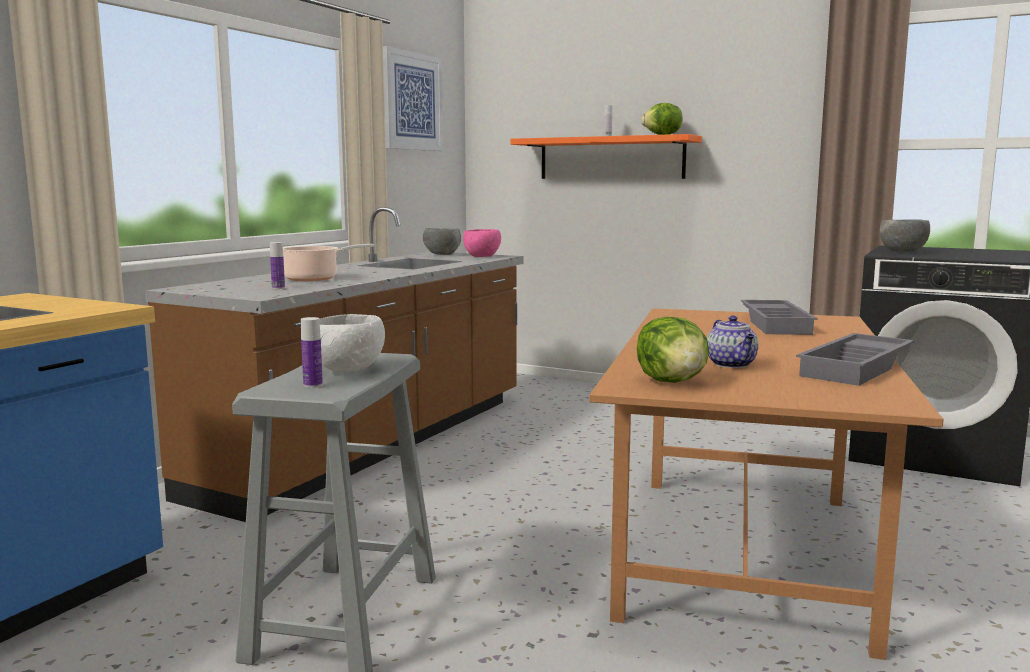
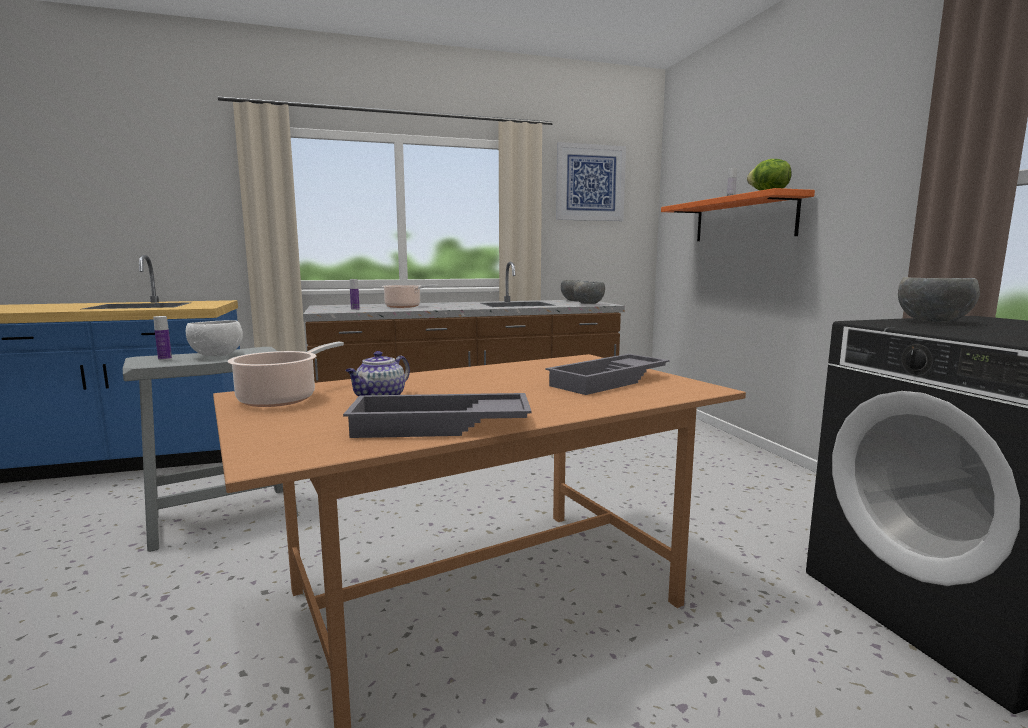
camera: 45 degrees right, 0 degrees up
(482, 257) = (589, 304): pink bowl -> grey bowl
(673, 382) = (281, 399): lettuce -> cooking pot

